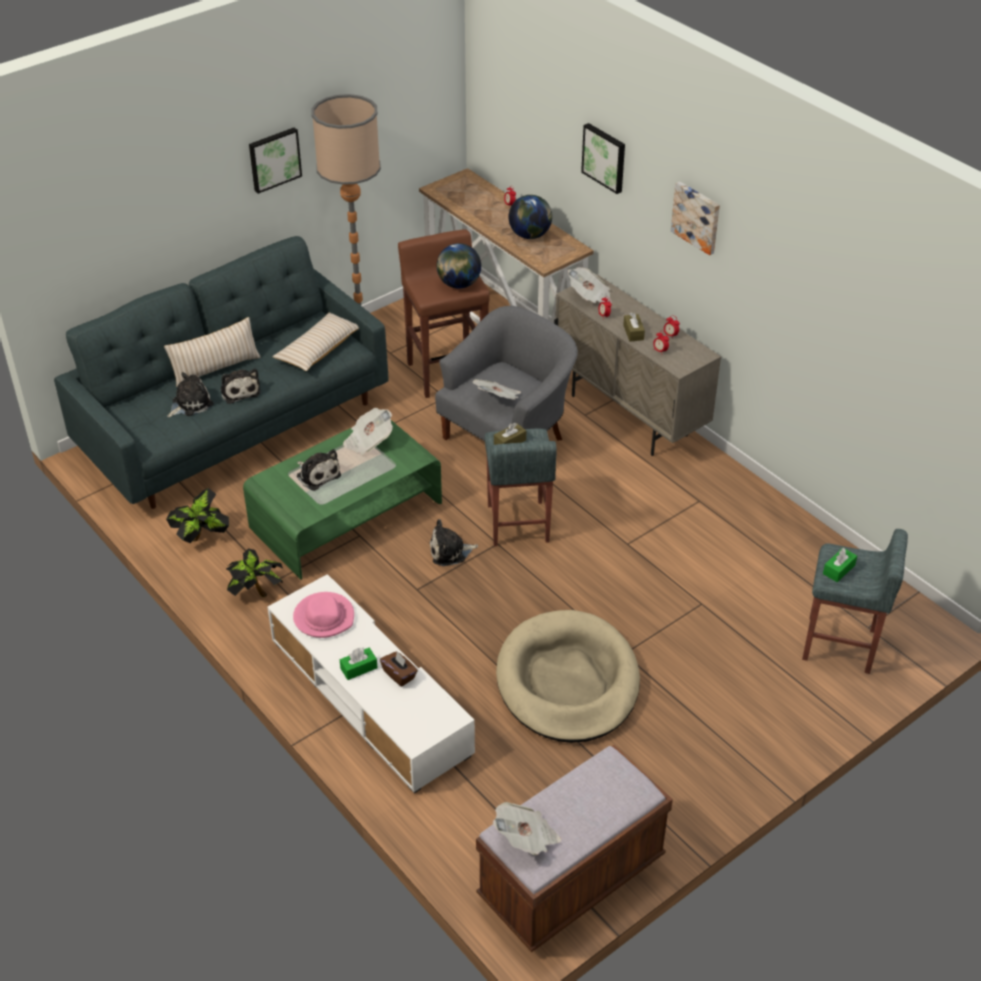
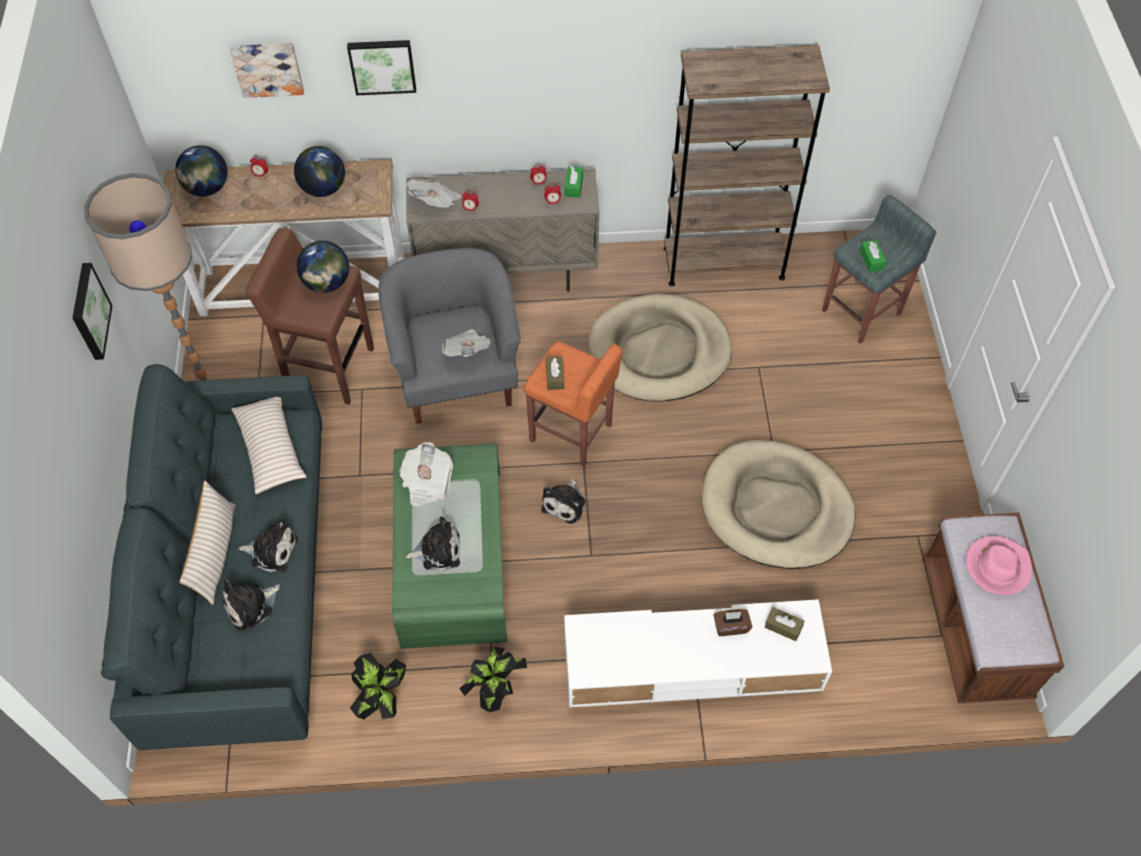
camera: 55 degrees left, 15 degrees up
(190, 404) = (251, 606): plush toy -> plush toy turned 120 degrees counterclockwise
(324, 617) = (618, 648): pink hat -> pink hat (997, 567)
(359, 668) = (701, 654): green tissue box -> green tissue box (573, 186)
(472, 191) = (207, 188): none -> globe
(517, 524) = (571, 433): grey stool -> orange stool
(526, 839) = (1009, 635): newspaper -> none
(633, 332) = (512, 204): brown tissue box -> brown tissue box (783, 627)
(650, 535) = (659, 352): none -> beige dog bed
(697, 217) = (530, 63): picture -> picture (267, 68)
(787, 530) = (723, 263): none -> brown bookcase

